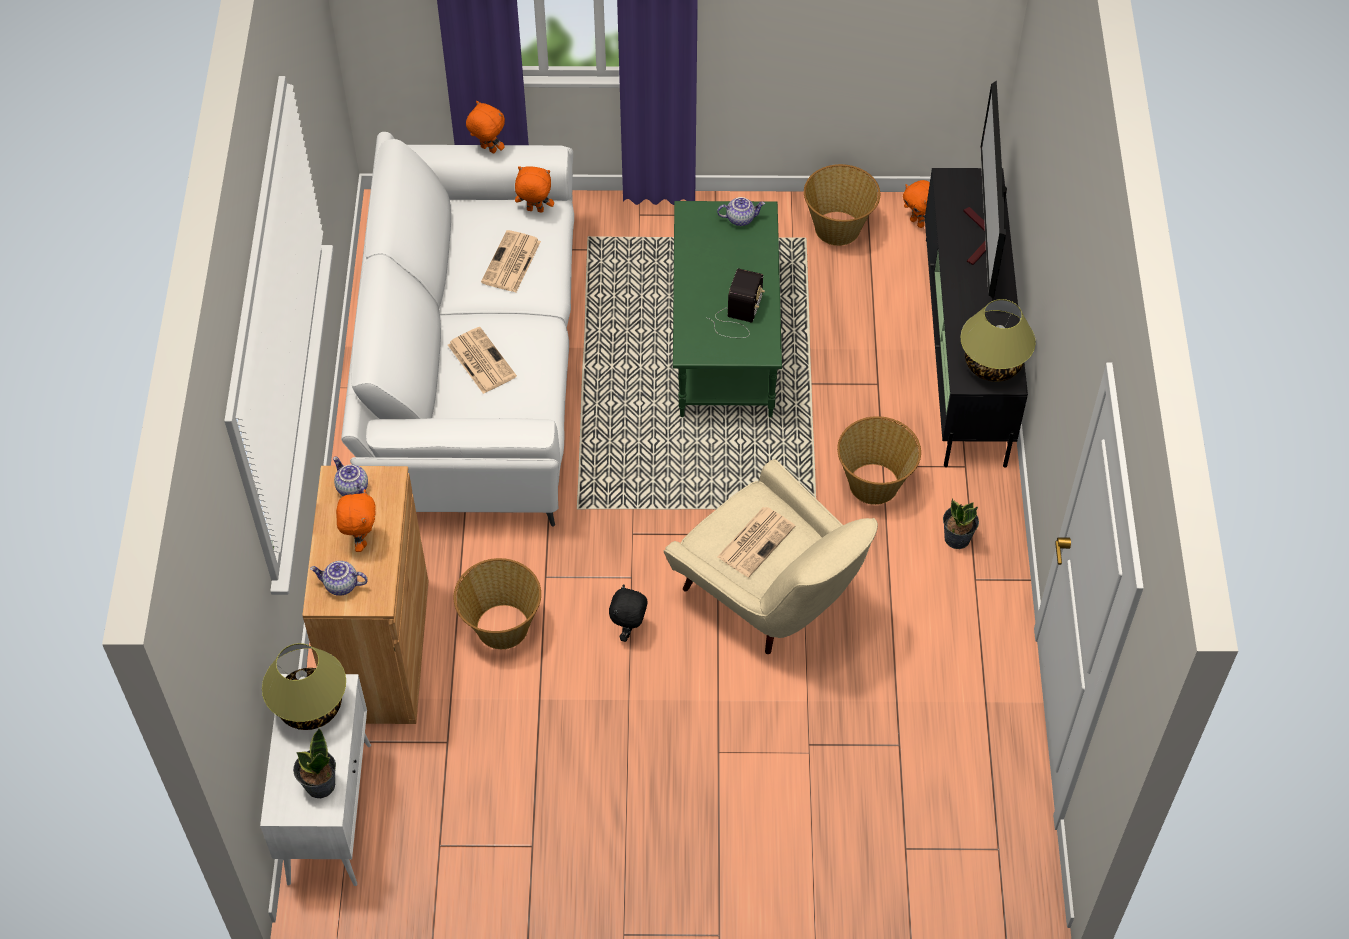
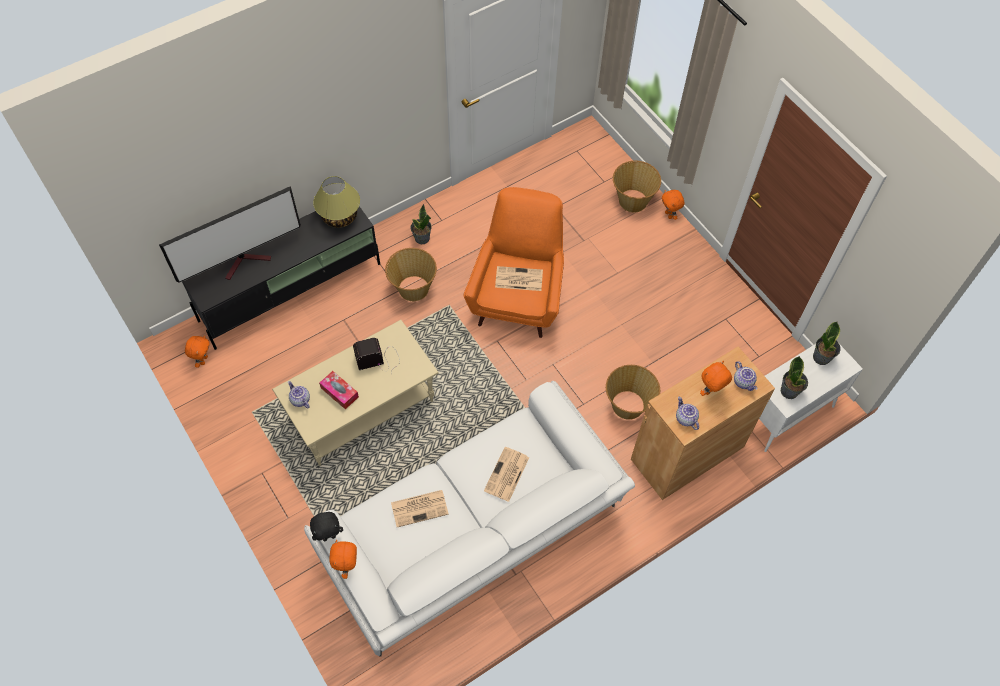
camera: 125 degrees left, 5 degrees up
(310, 705) = (789, 391): table lamp -> potted plant
(351, 488) = (685, 418): teapot -> teapot turned 135 degrees clockwise
(534, 211) = (365, 526): orange plush toy -> orange plush toy (669, 215)
(629, 630) = (584, 346): black plush toy -> black plush toy (329, 536)
(721, 258) = (339, 392): none -> tissue box
(723, 340) = (362, 411): green coffee table -> beige coffee table
(771, 600) = (518, 296): beige armchair -> orange armchair
(838, 228) = (233, 399): basket -> basket (632, 200)

